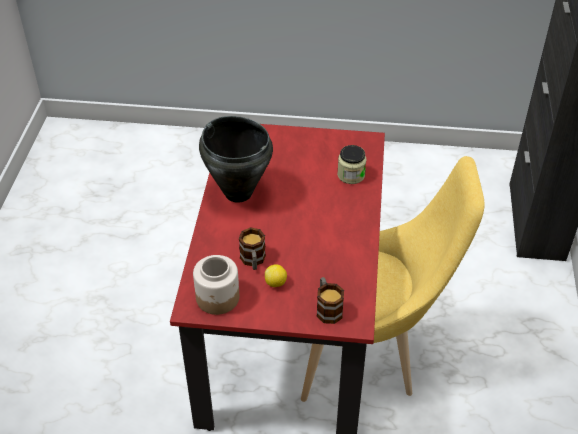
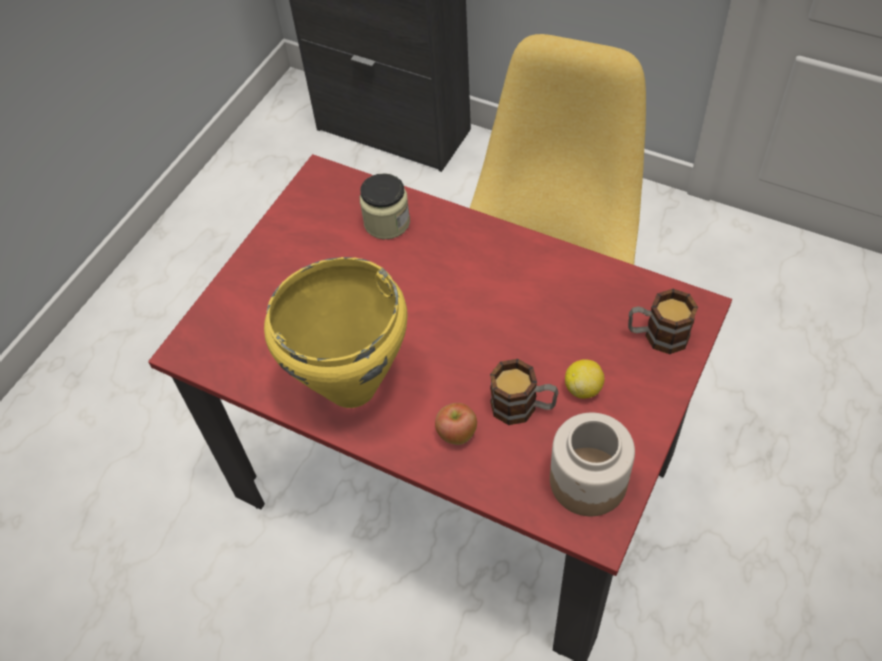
camera: 65 degrees left, 10 degrees up
(226, 239) = (456, 434): none -> apple
(238, 192) = (350, 386): black cooking pot -> yellow cooking pot

